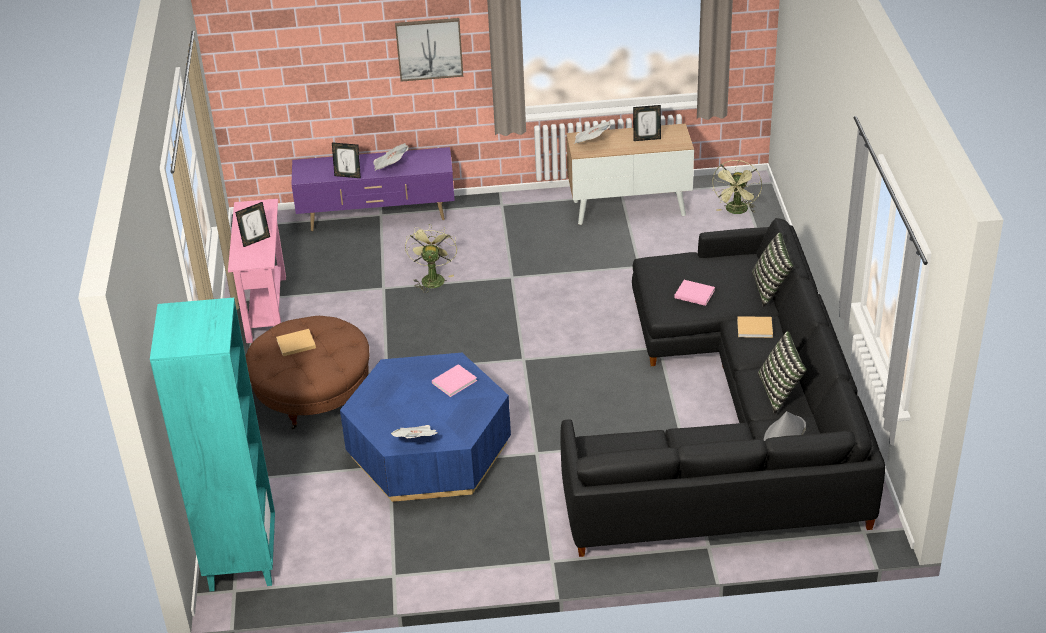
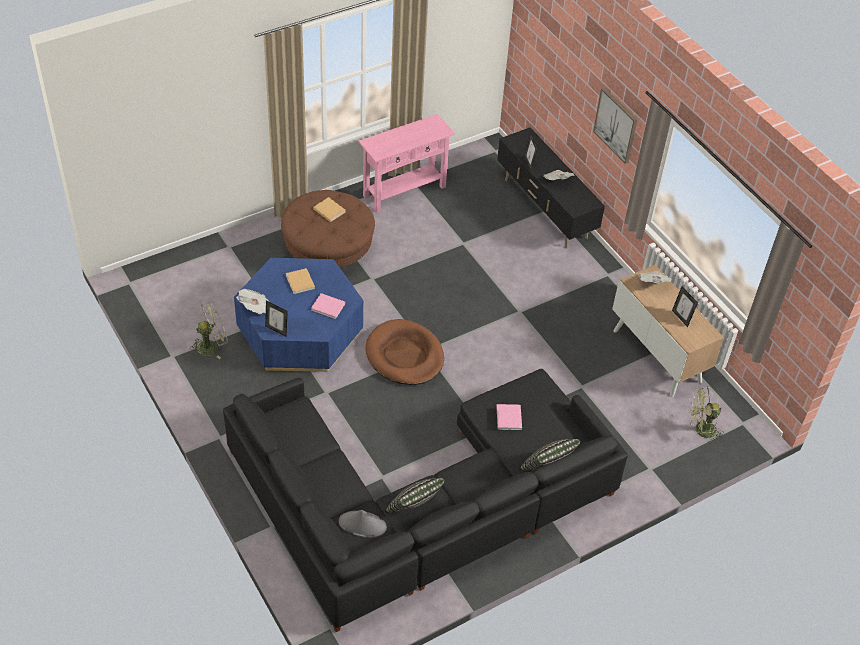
camera: 60 degrees right, 10 degrees up
(241, 560) = (157, 276): turquoise bookcase -> none
(255, 240) = (399, 141): picture frame -> picture frame (277, 330)
(378, 217) = (545, 209): purple tv stand -> black tv stand
(432, 278) = (490, 266): green fan -> green fan (211, 346)
(520, 377) = (404, 355): none -> brown dog bed
(756, 328) = (486, 471): beige book -> beige book (300, 282)

